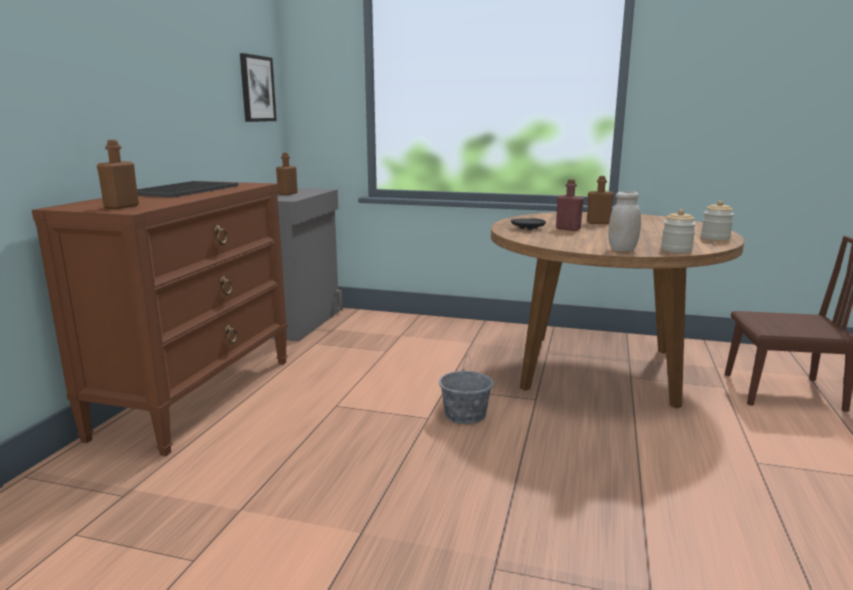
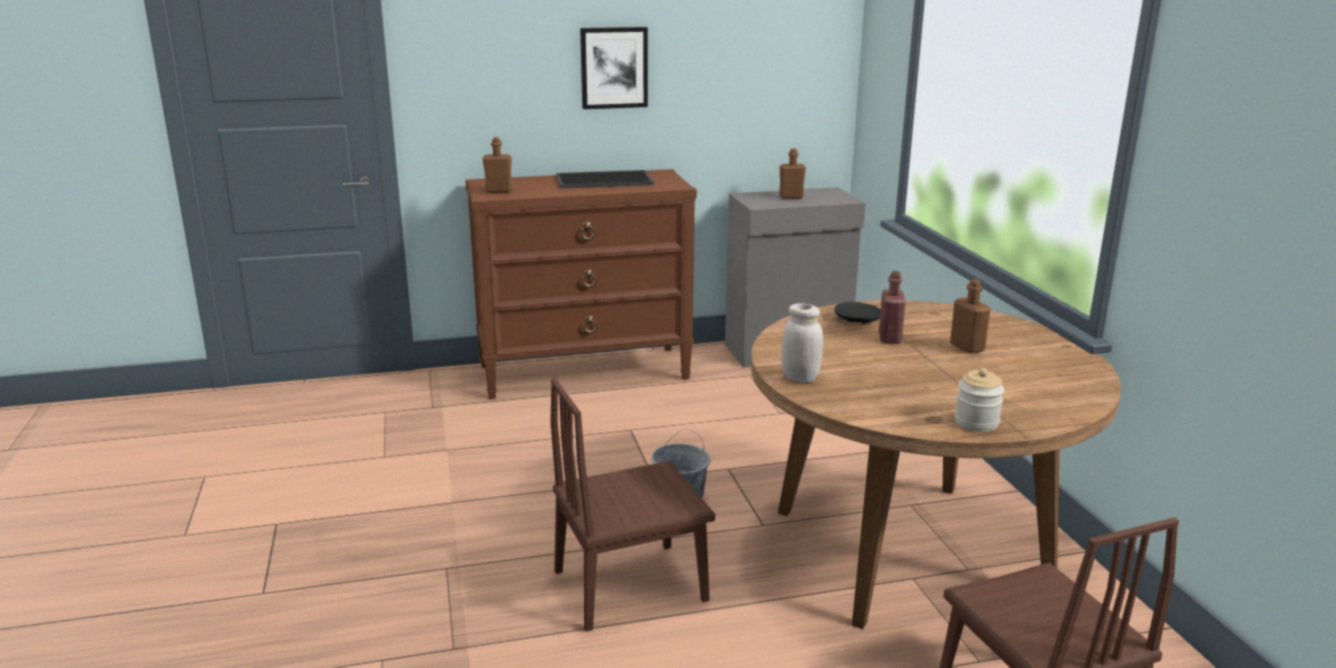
camera: 60 degrees right, 5 degrees up
(257, 89) = (798, 68): picture -> picture (614, 67)
(587, 472) = (630, 585): none -> brown chair
(676, 249) = (845, 405): jar -> none

